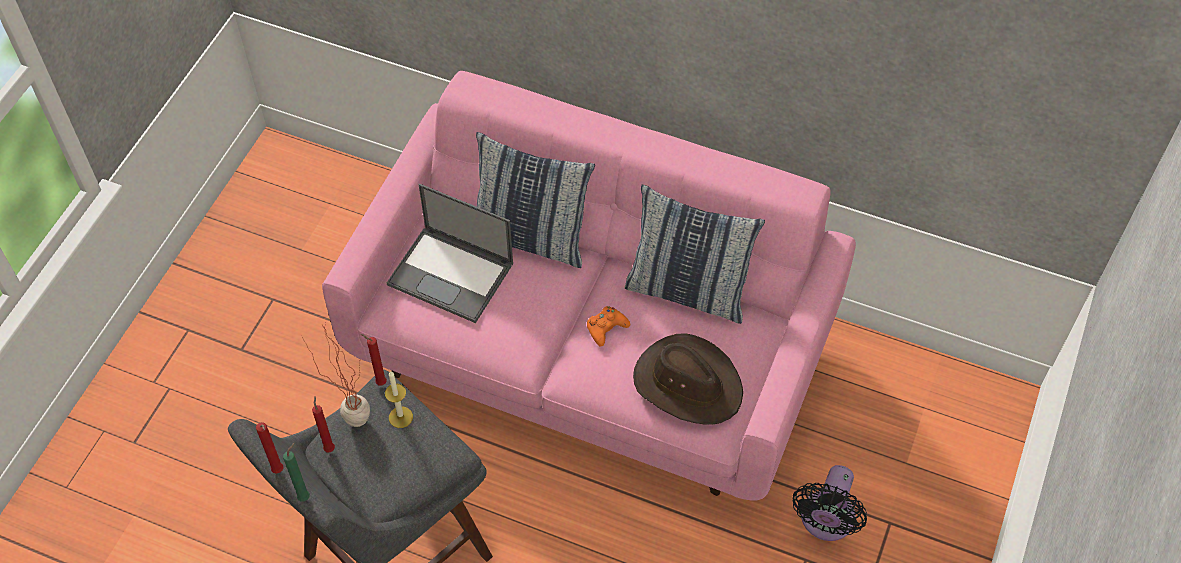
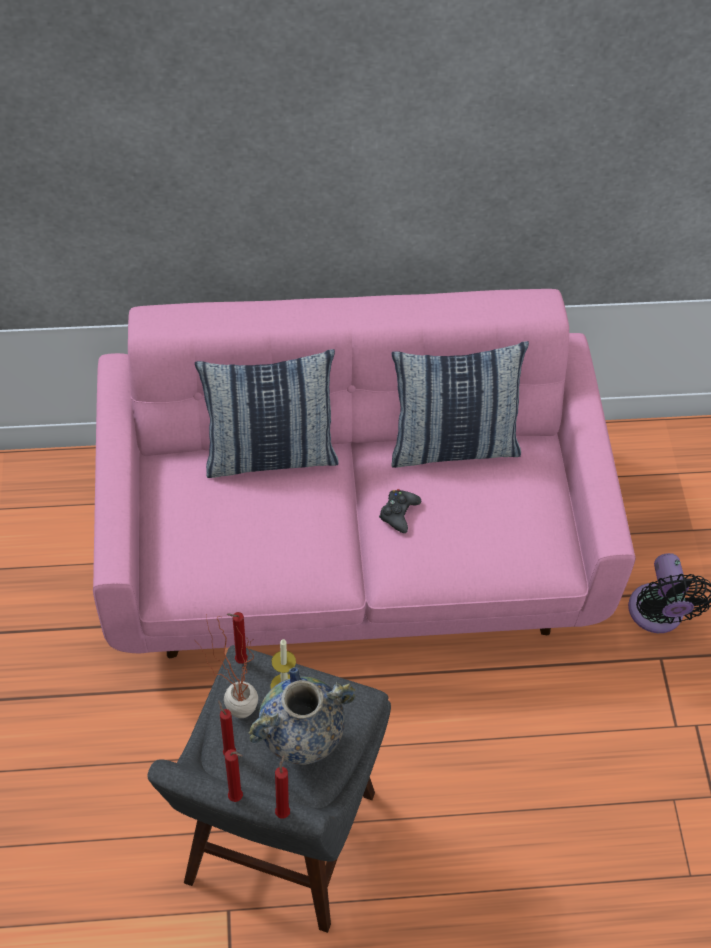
camera: 30 degrees left, 0 degrees up
(305, 496) = (283, 811): green candle -> red candle
(386, 468) = (301, 745): none -> vase
(452, 274) = (214, 523): laptop -> none
(606, 328) = (398, 513): orange game controller -> black game controller
(688, 383) = (507, 533): brown hat -> none

